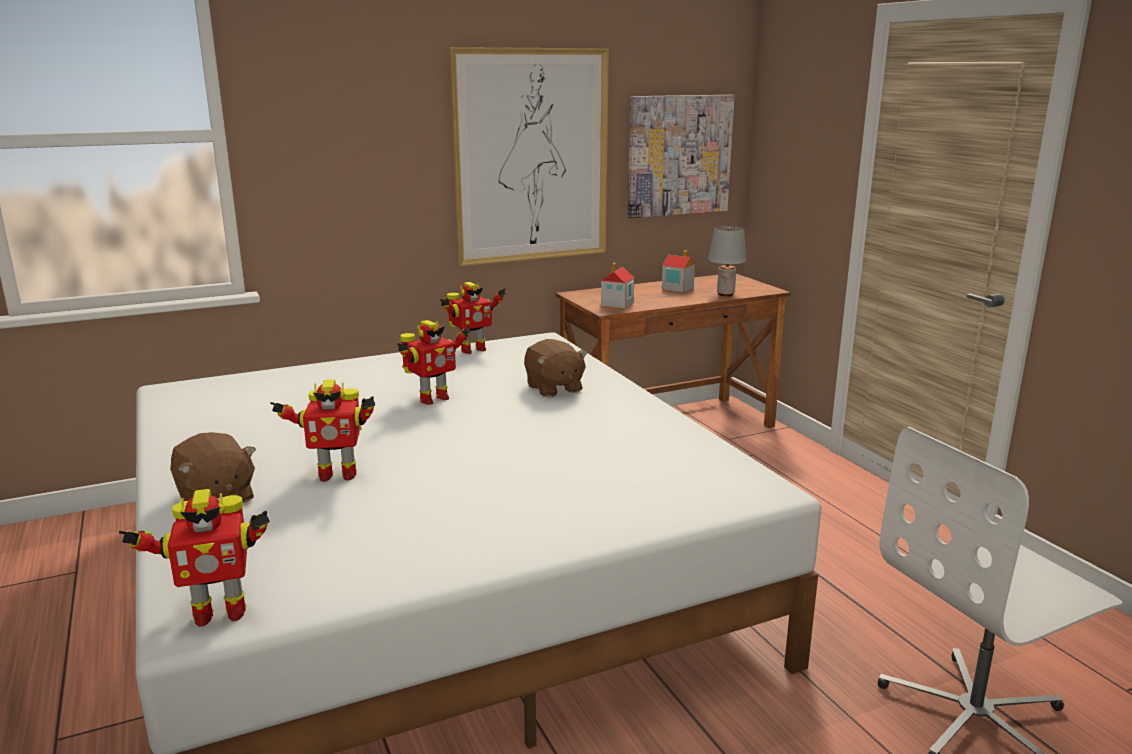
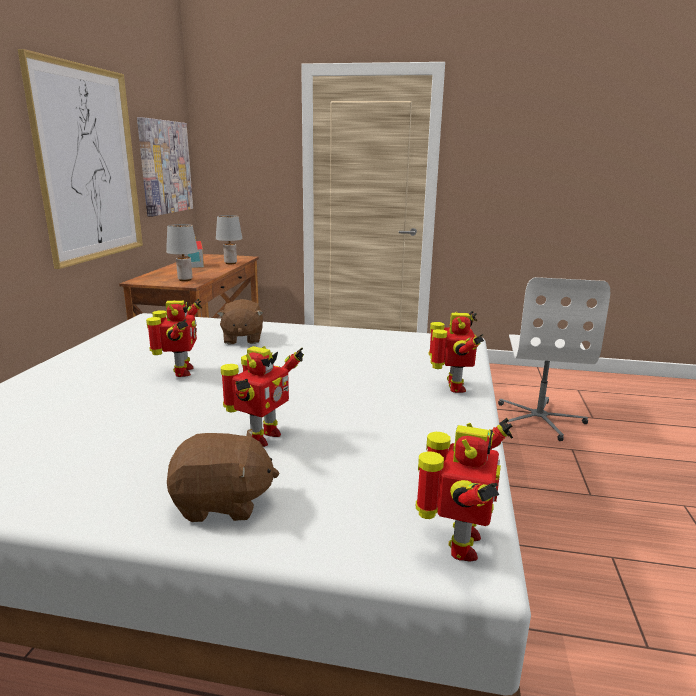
camera: 55 degrees left, 0 degrees up
(472, 350) = (114, 338): toy robot -> toy robot (453, 387)
(554, 388) = (242, 339): brown plush toy -> brown plush toy turned 75 degrees clockwise
(617, 304) = (185, 280): toy house -> grey table lamp

